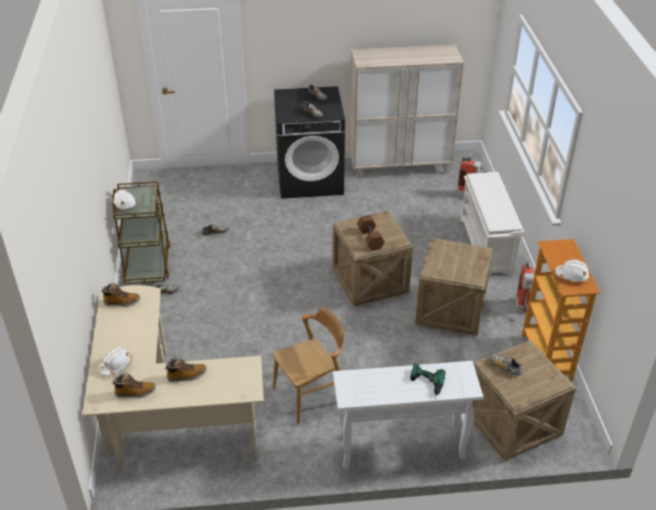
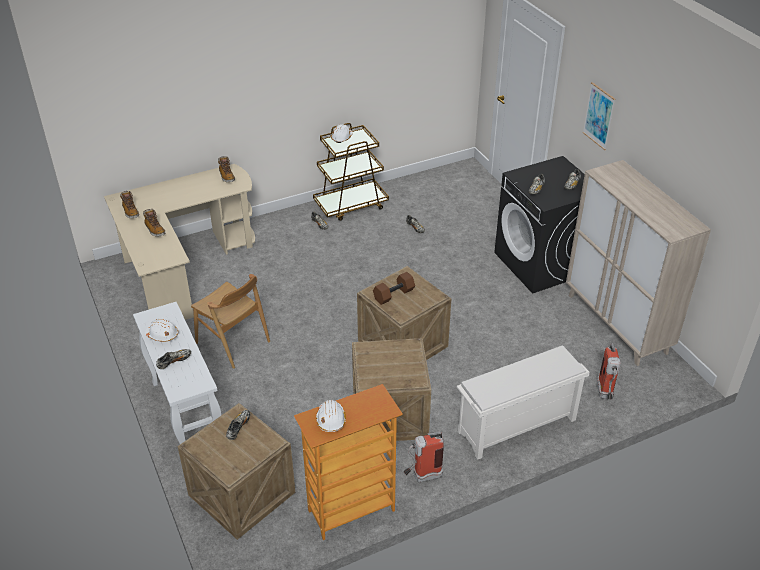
camera: 70 degrees right, 0 degrees up
(116, 365) = (156, 195): white hard hat -> white hard hat (162, 335)
(307, 33) = (599, 116): none -> picture
(426, 385) = (174, 362): power drill -> shoe

